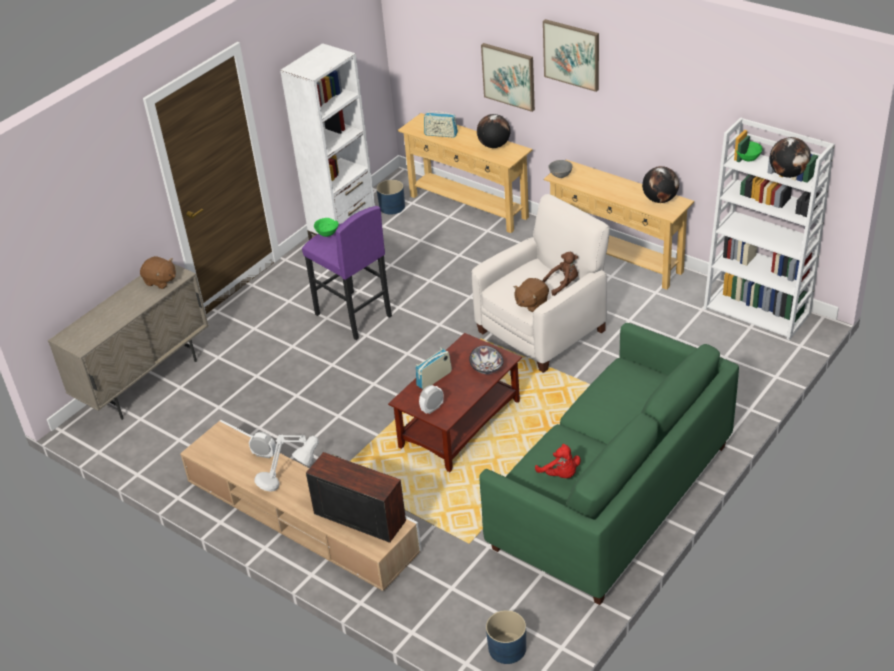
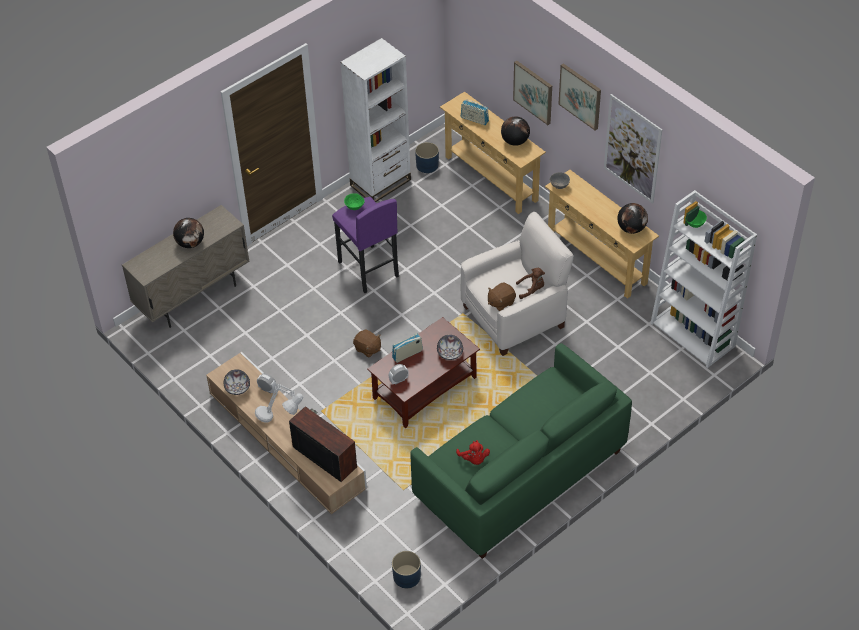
camera: 10 degrees right, 10 degrees up
(160, 281) = (215, 227): brown plush toy -> brown plush toy (367, 349)
(225, 460) = (238, 388): none -> bowl
(648, 97) = (632, 149): none -> picture
(788, 174) = (719, 247): globe -> globe (190, 243)

